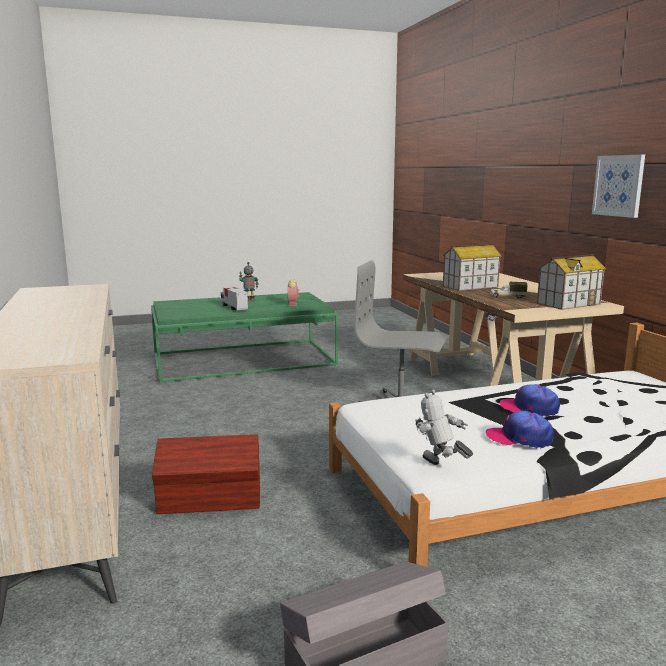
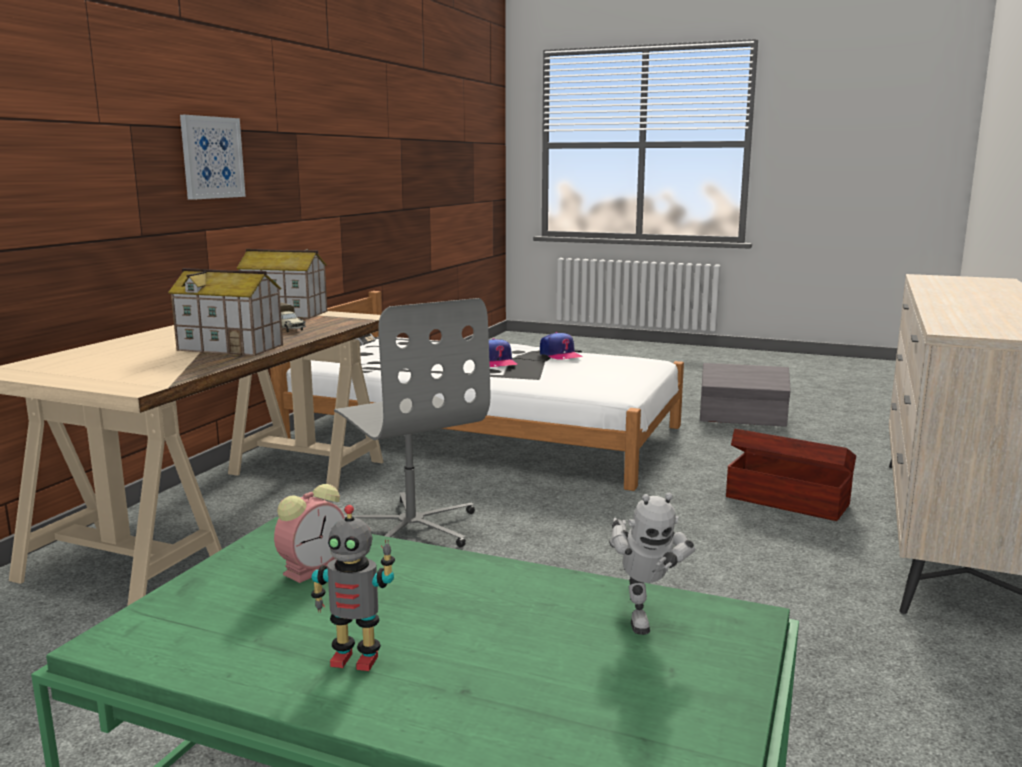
camera: 140 degrees left, 0 degrees up
(234, 307) = (490, 612): toy truck -> none
(439, 467) = (645, 359): toy robot -> toy robot (642, 615)

